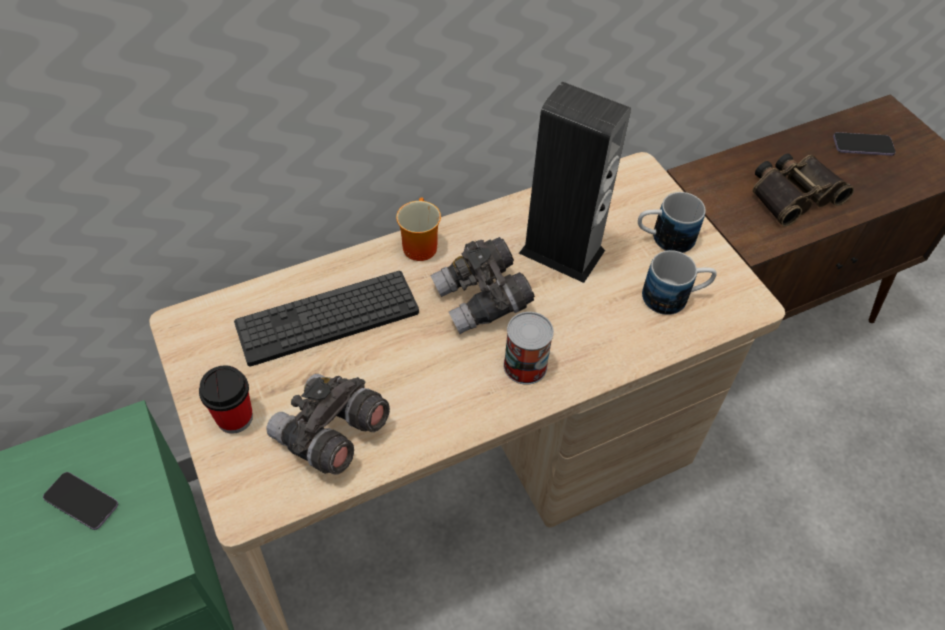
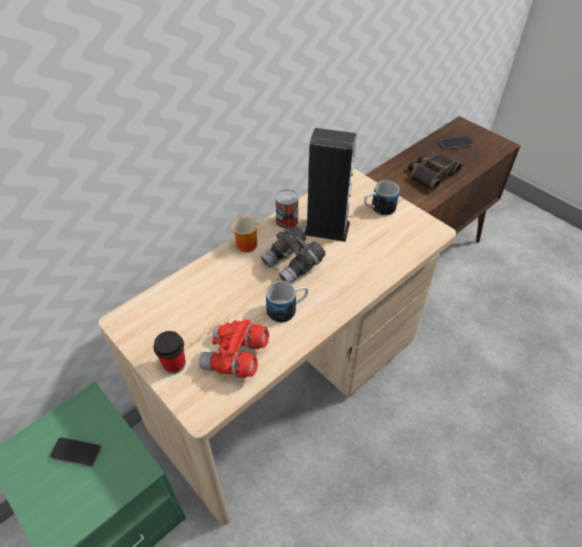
camera: 15 degrees left, 5 degrees down
(328, 318) = (208, 295): keyboard -> none
(330, 435) = (236, 358): grey binoculars -> red binoculars
(525, 366) = (331, 292): can -> can (287, 221)
(674, 297) = (396, 237): mug -> mug (287, 309)

